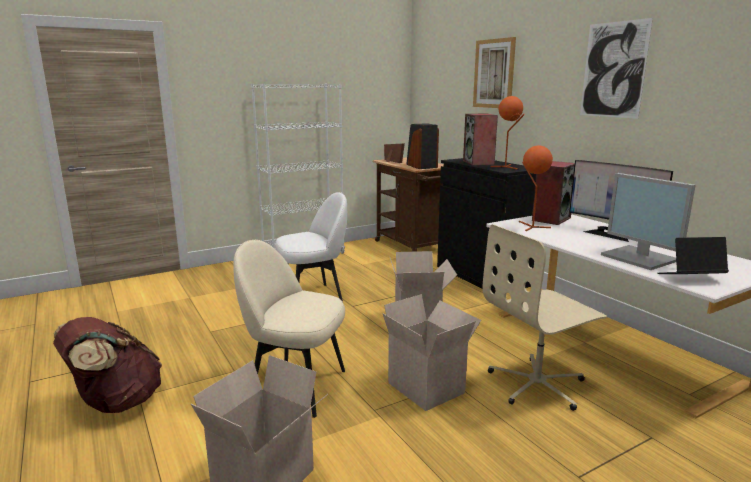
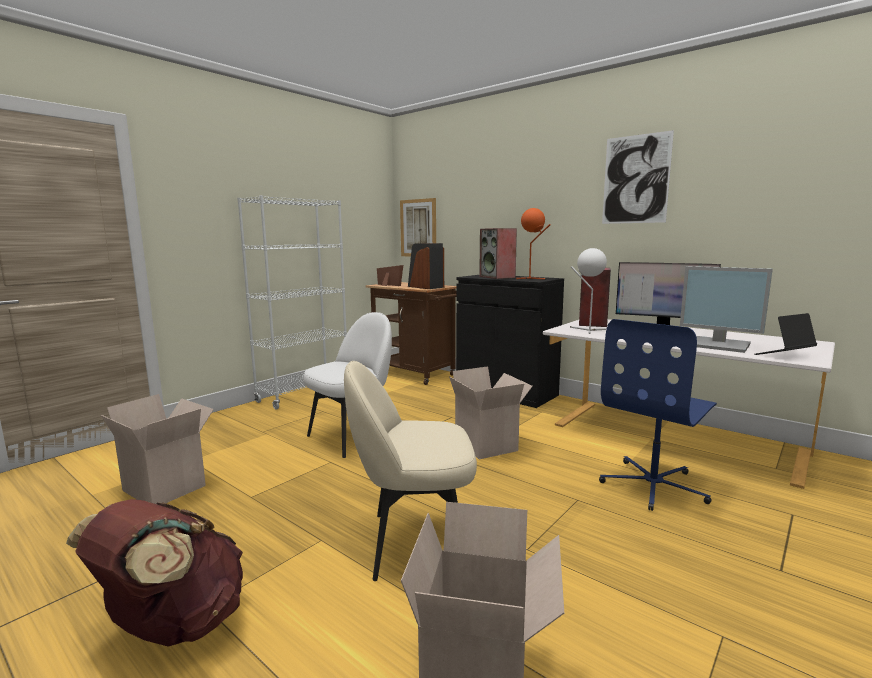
camera: 20 degrees left, 5 degrees down
(428, 388) = (559, 511): cardboard box -> cardboard box (167, 487)
(494, 74) = (499, 191): picture -> picture (418, 228)
(530, 226) = (587, 330): orange table lamp -> white table lamp
(537, 384) = (654, 485): beige office chair -> blue office chair

